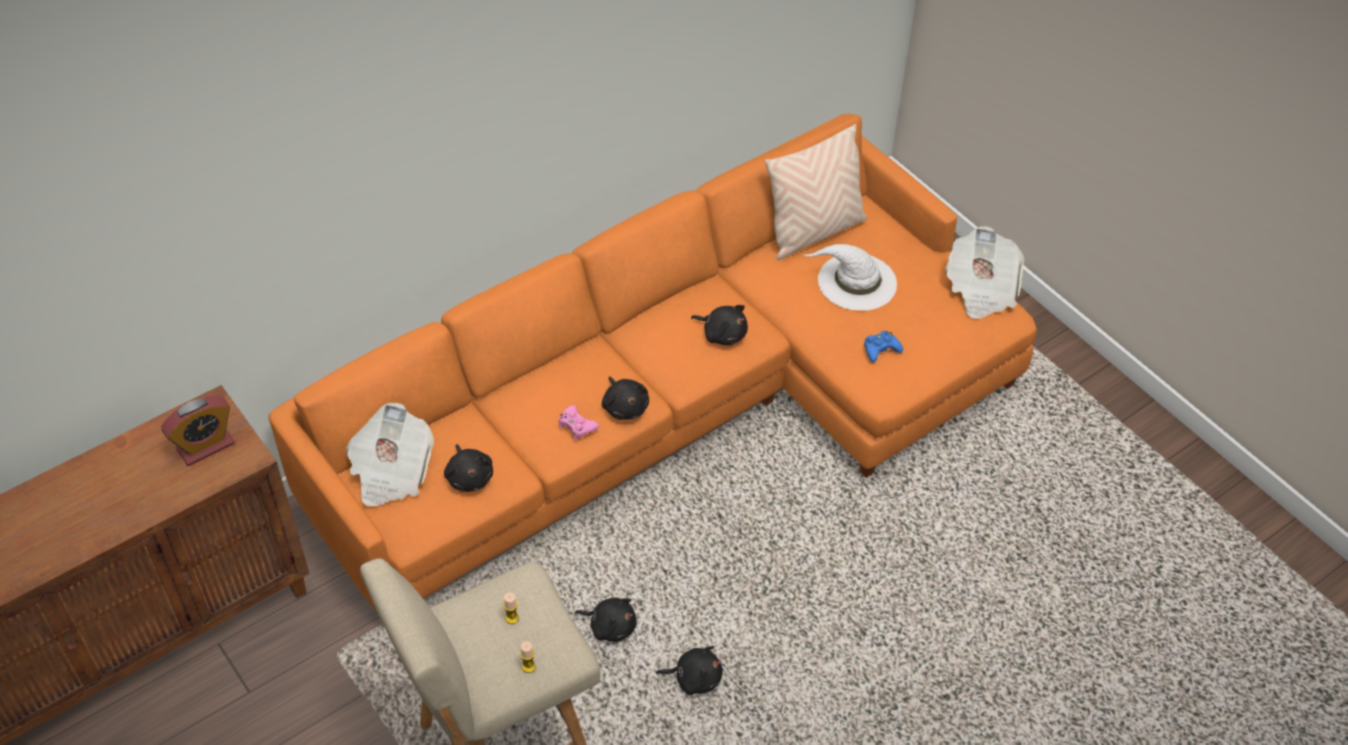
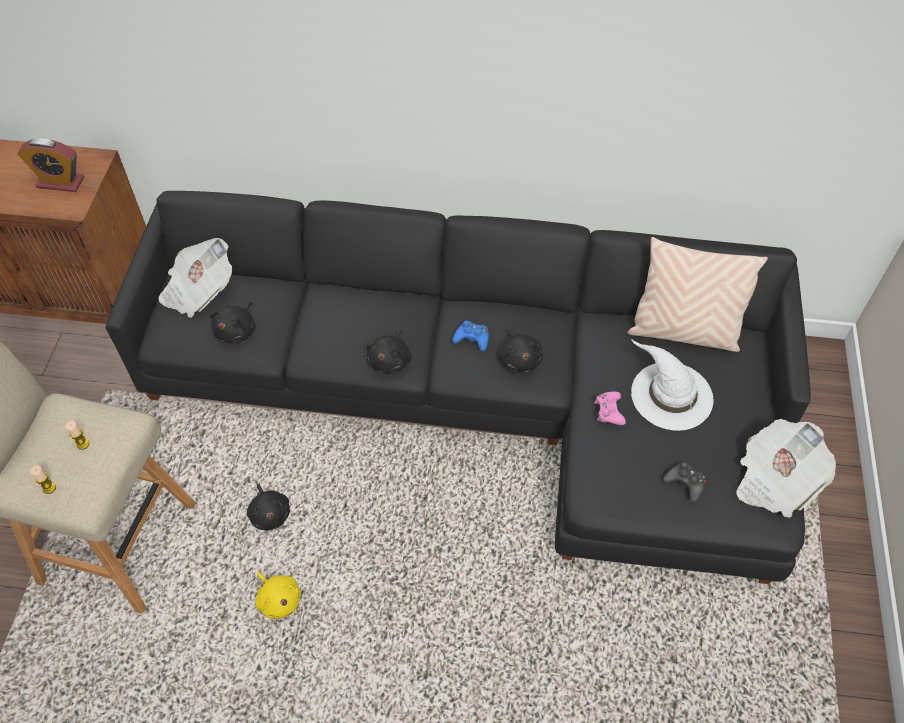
camera: 45 degrees right, 5 degrees up
(577, 426) = (341, 349): pink game controller -> pink game controller (609, 411)
(682, 404) = (491, 397): orange sofa -> black sofa
(694, 678) = (279, 599): black plush toy -> yellow plush toy
(880, 349) = (628, 464): blue game controller -> blue game controller (472, 339)
(930, 334) = (685, 483): none -> black game controller

